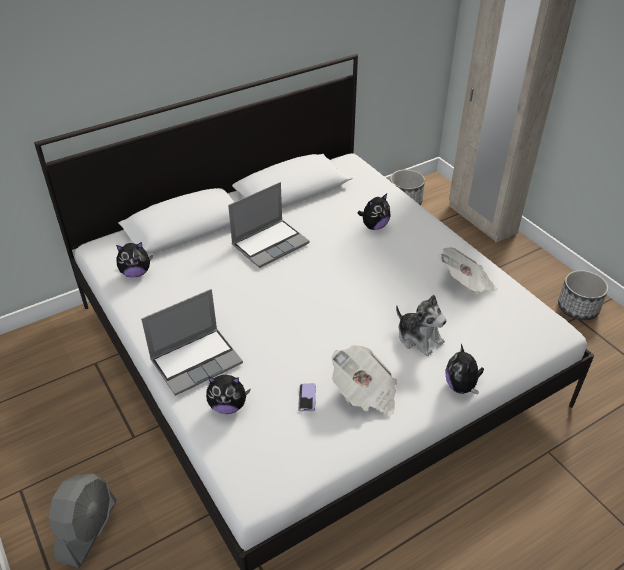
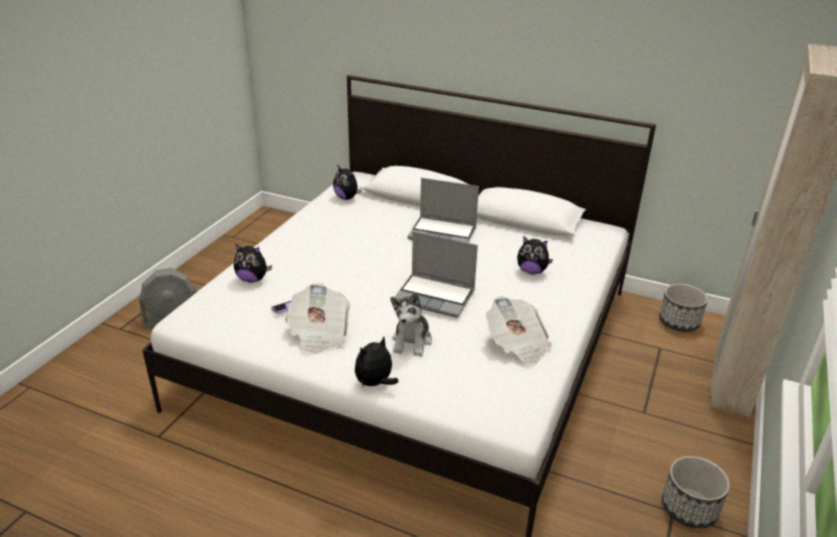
camera: 55 degrees right, 10 degrees down
(197, 361) = (284, 251): laptop -> laptop (435, 296)
(228, 406) = (252, 279): plush toy -> plush toy turned 45 degrees counterclockwise

